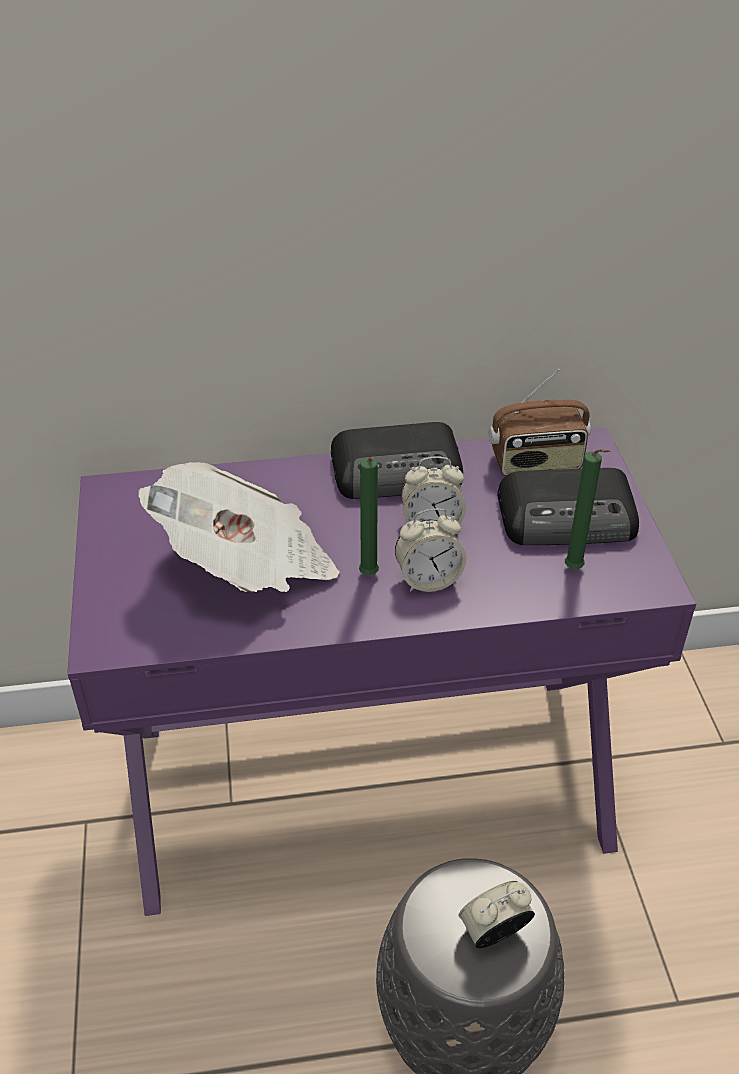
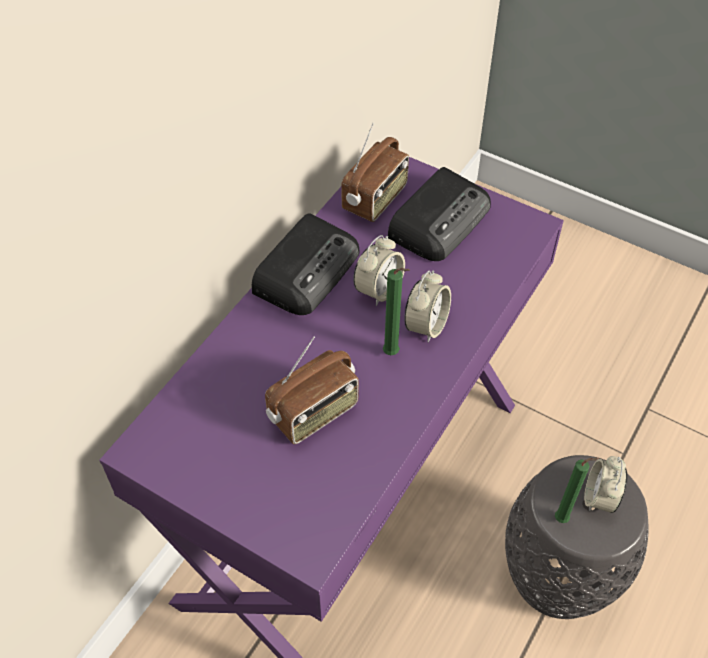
camera: 50 degrees left, 10 degrees up
(247, 565) = (314, 413): newspaper -> radio
(575, 570) = (487, 250): green candle -> green candle (563, 519)

